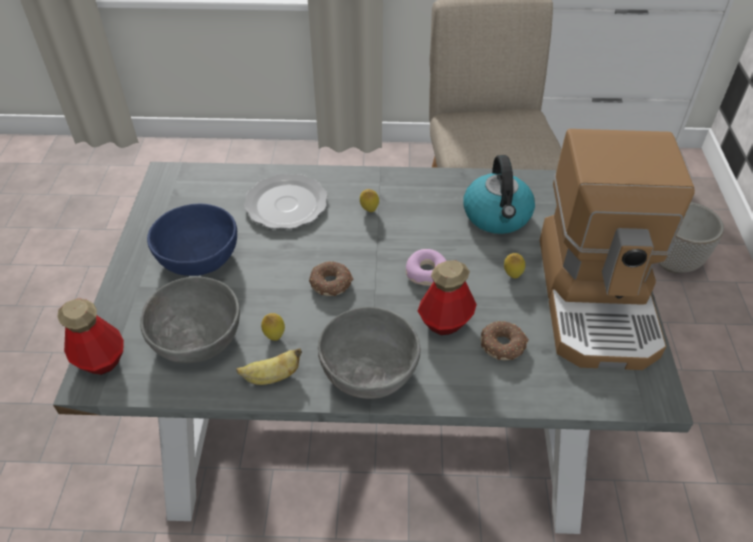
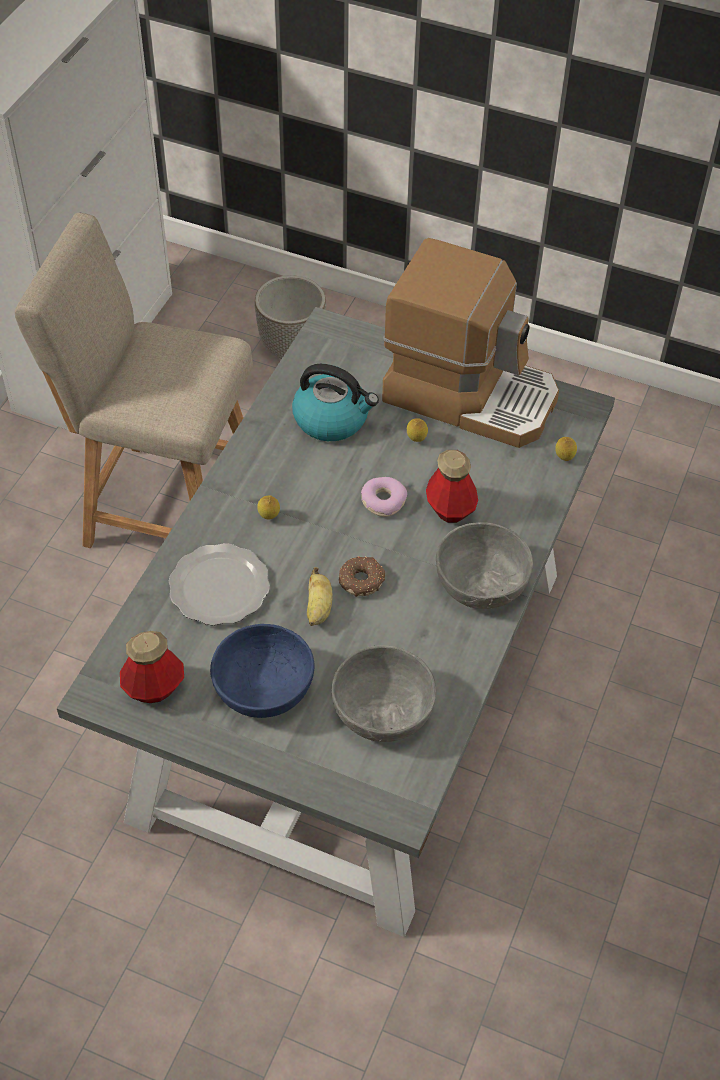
camera: 70 degrees left, 5 degrees up
(101, 360) = (378, 800): bottle -> bottle (154, 688)
(272, 377) = (460, 658): banana -> banana (318, 608)
(274, 336) = (410, 644): lemon -> lemon (564, 458)
(503, 345) = (494, 479): donut -> none

